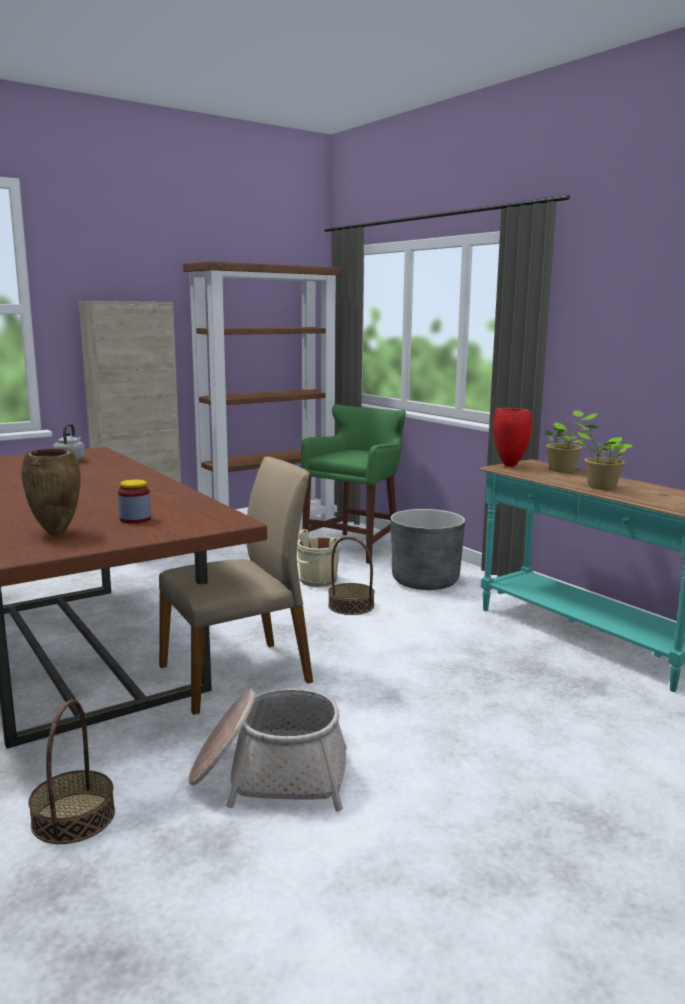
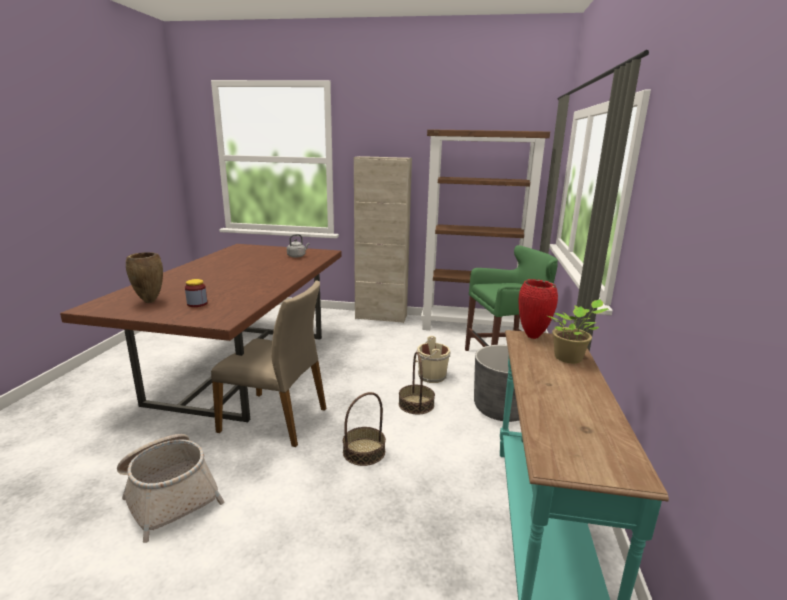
camera: 45 degrees right, 5 degrees up
(73, 817) = (87, 458): basket -> basket (364, 451)
(599, 487) = (542, 390): potted plant -> none

